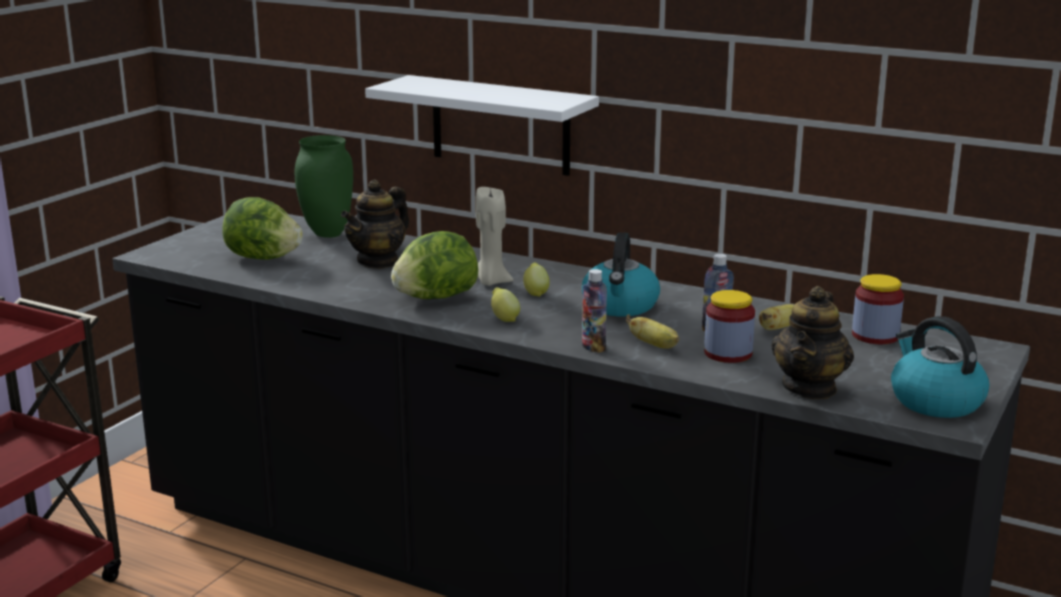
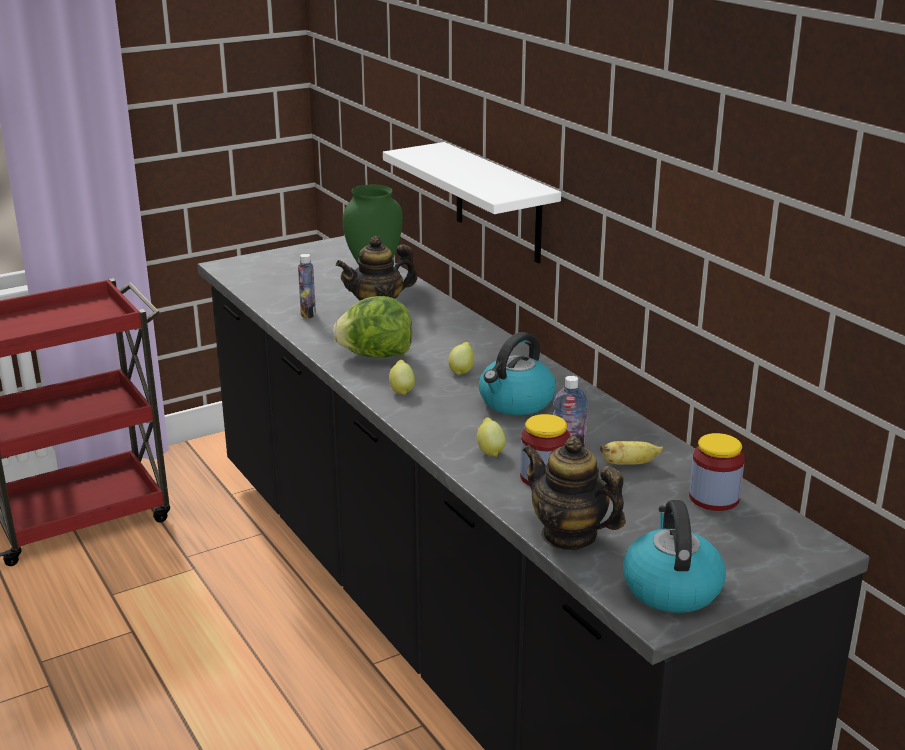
camera: 30 degrees right, 5 degrees up
(263, 258) = (297, 286): lettuce -> none
(491, 282) = (440, 350): beige candle -> none
(593, 347) = (436, 438): bottle -> bottle (308, 314)
(655, 346) = (490, 451): banana -> lemon
(810, 388) = (569, 535): teapot -> teapot turned 75 degrees clockwise

